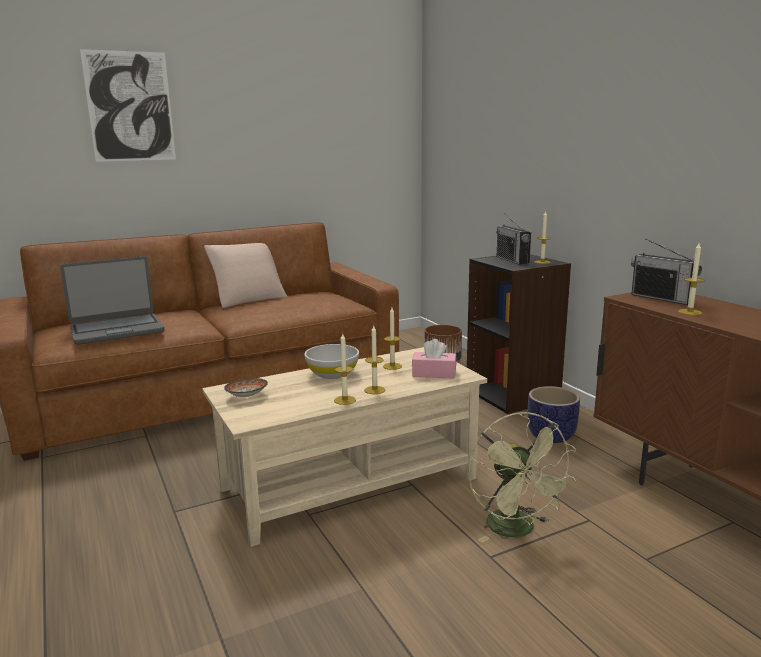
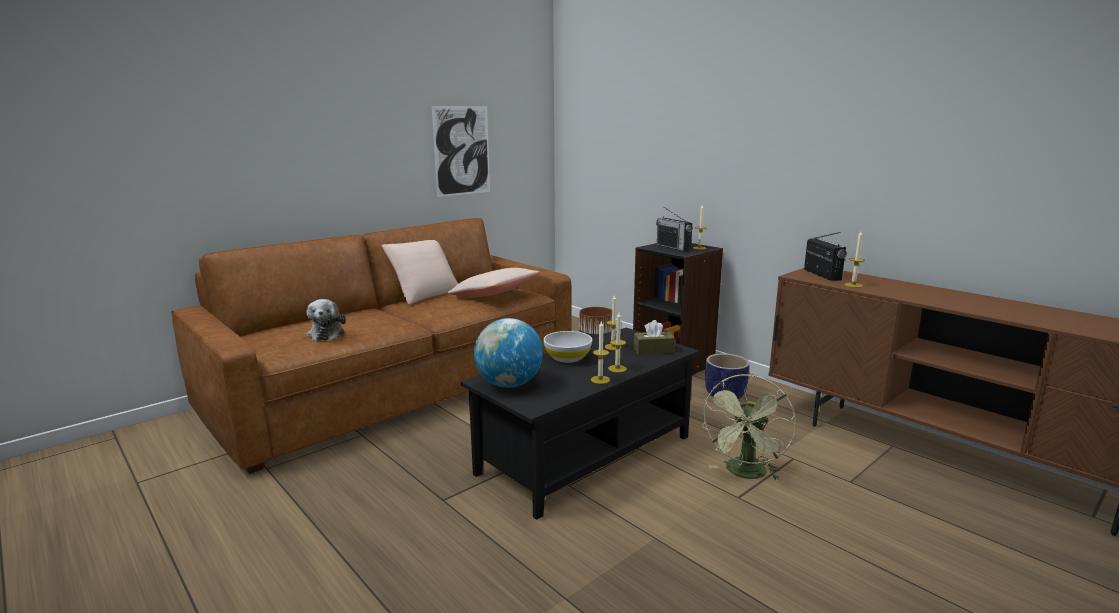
camera: 15 degrees left, 0 degrees up
(117, 330) = (326, 333): laptop -> plush toy
(130, 107) = (299, 108): picture -> picture (462, 151)
(245, 396) = (509, 384): bowl -> globe
(311, 304) = (494, 296): none -> beige pillow
(349, 483) = (586, 454): beige coffee table -> black coffee table
(434, 373) = (653, 350): pink tissue box -> brown tissue box
(517, 530) = (745, 474): green fan -> green fan turned 60 degrees clockwise
(662, 298) = (822, 275): radio -> radio turned 135 degrees counterclockwise

